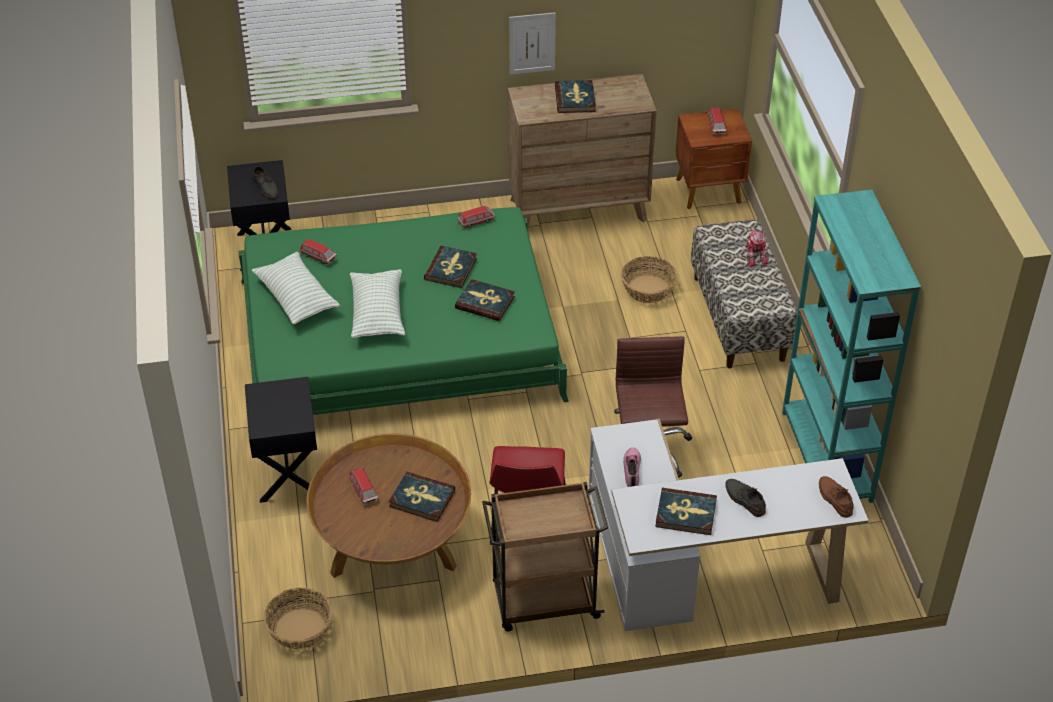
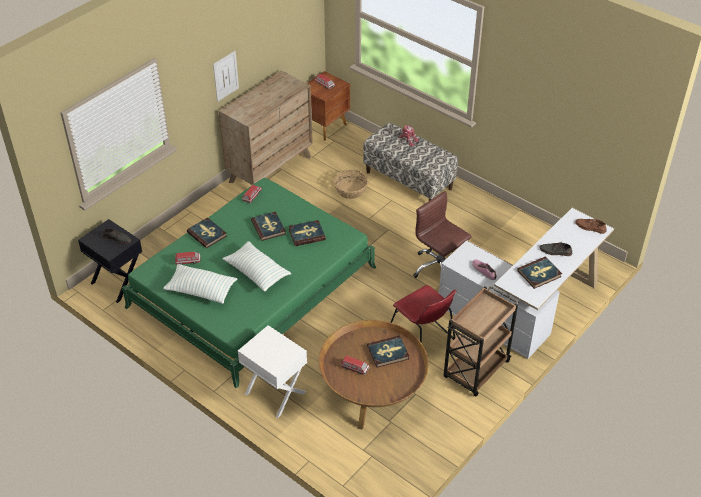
camera: 40 degrees left, 0 degrees up
(287, 474) = (275, 393): black nightstand -> white nightstand
(300, 629) = (376, 467): basket -> none
(575, 99) = (262, 99): book -> book (207, 234)
(826, 456) = (519, 222): turquoise bookcase -> none

